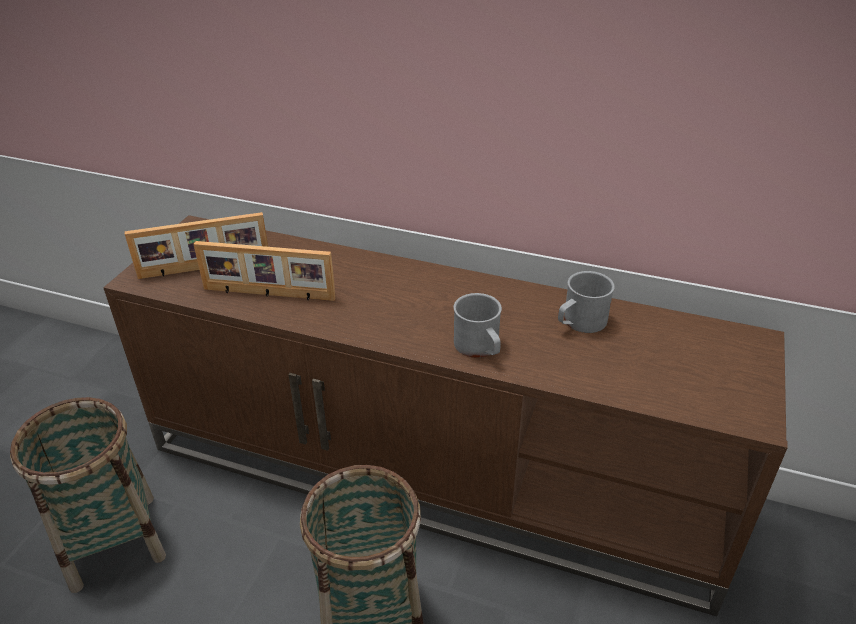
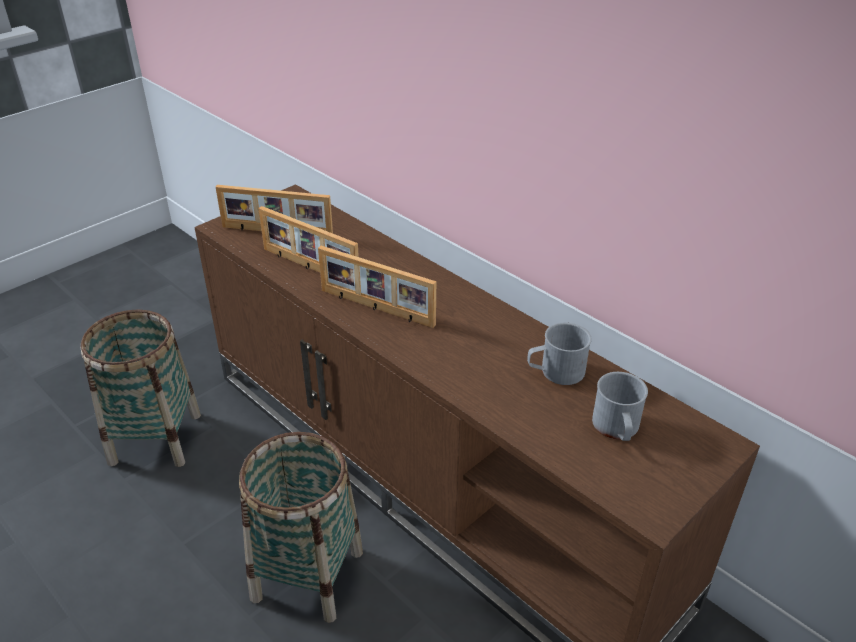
camera: 25 degrees right, 0 degrees up
(369, 315) = (376, 308): none -> picture frame
(480, 348) = (447, 365): grey mug -> grey mug (617, 429)

